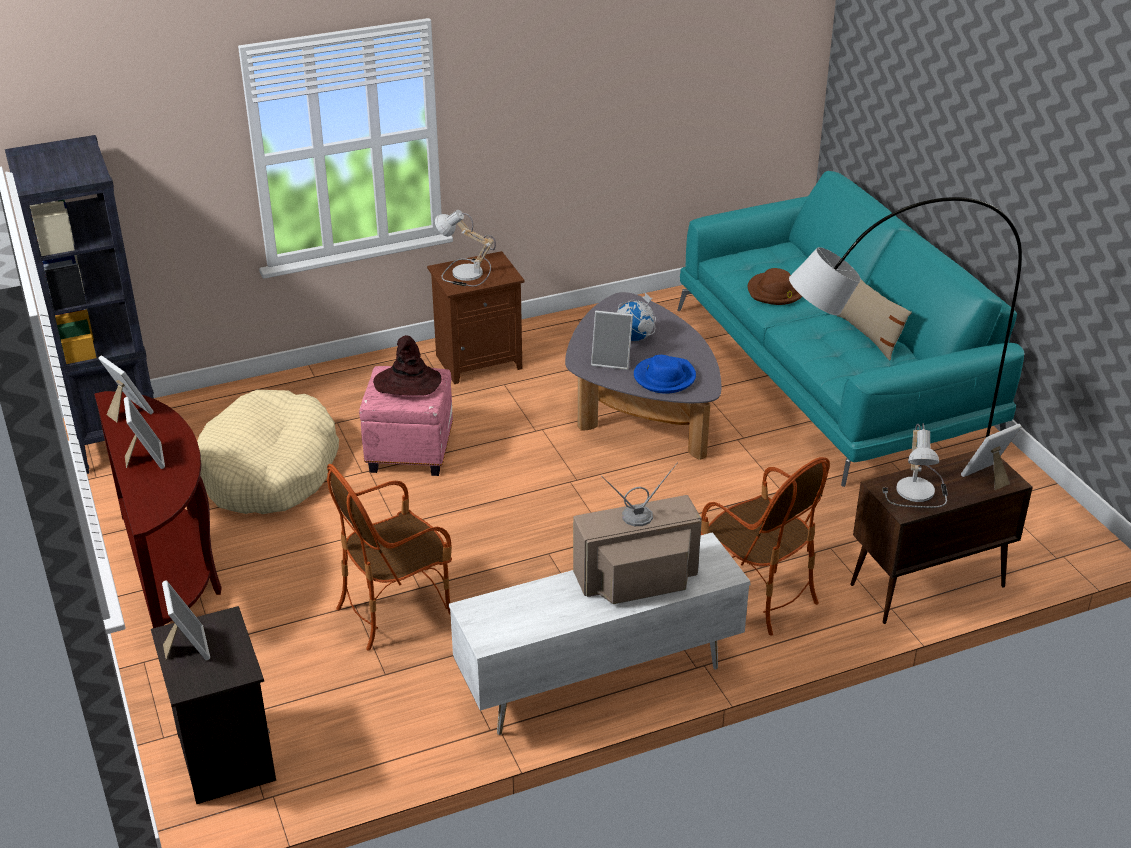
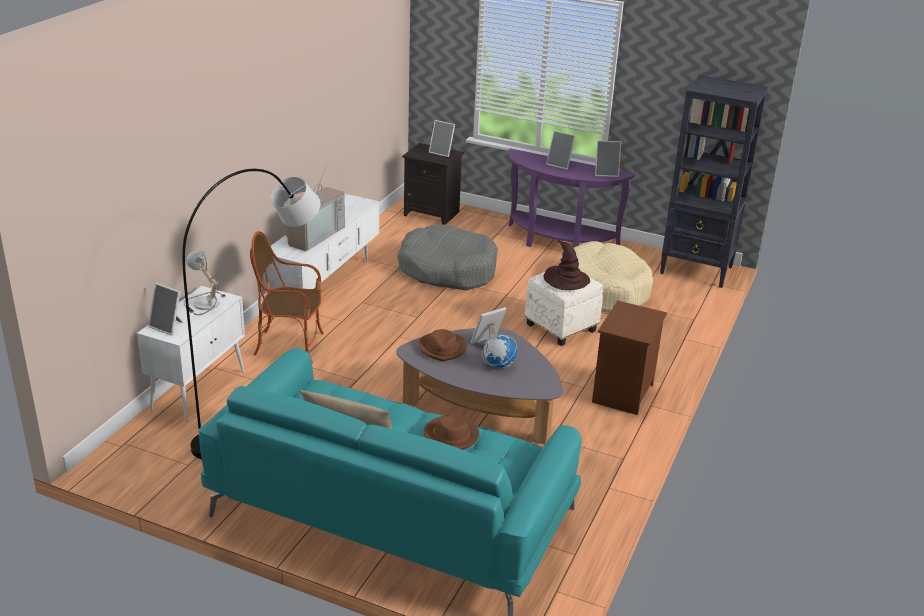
camera: 135 degrees right, 5 degrees down
(172, 573) = (558, 243): brown console table -> purple console table
(396, 610) = (447, 270): armchair -> grey dog bed
(409, 451) = (562, 328): pink ottoman -> white ottoman
(464, 274) = (636, 317): table lamp -> none
(664, 377) = (443, 348): blue hat -> brown hat
(926, 586) = (199, 389): brown cabinet -> white cabinet
(987, 477) = (168, 327): picture frame -> picture frame turned 105 degrees clockwise

